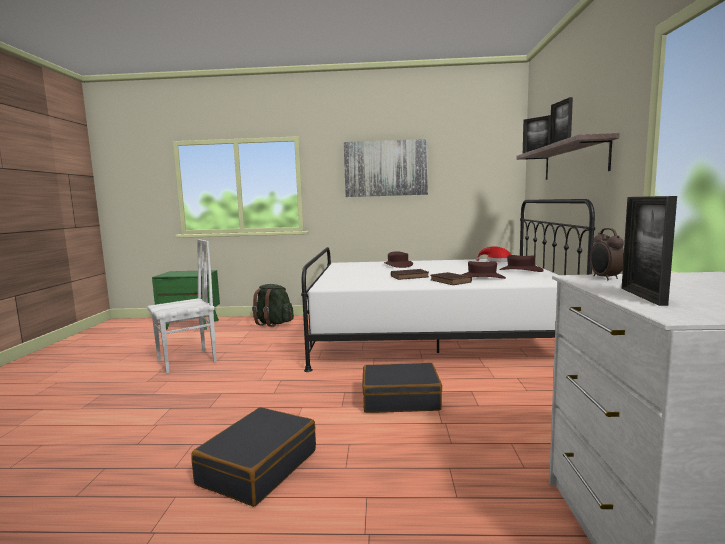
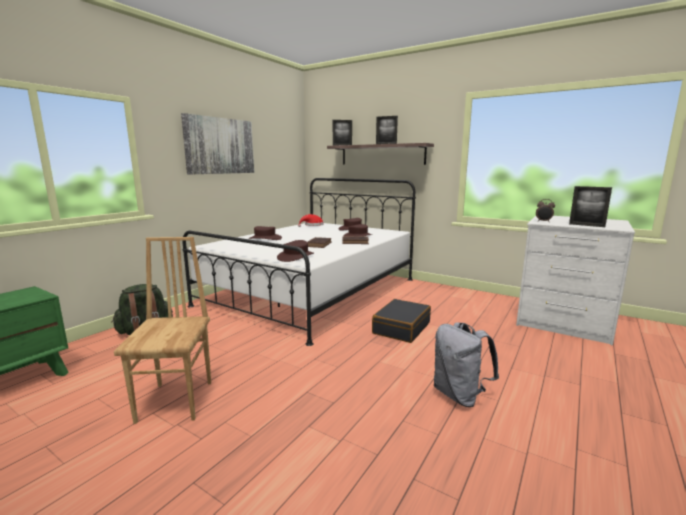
camera: 60 degrees left, 5 degrees up
(187, 361) = (177, 400): white chair -> brown chair
(258, 467) = (459, 395): black suitcase -> grey backpack
(346, 281) = (296, 257): none -> brown hat

